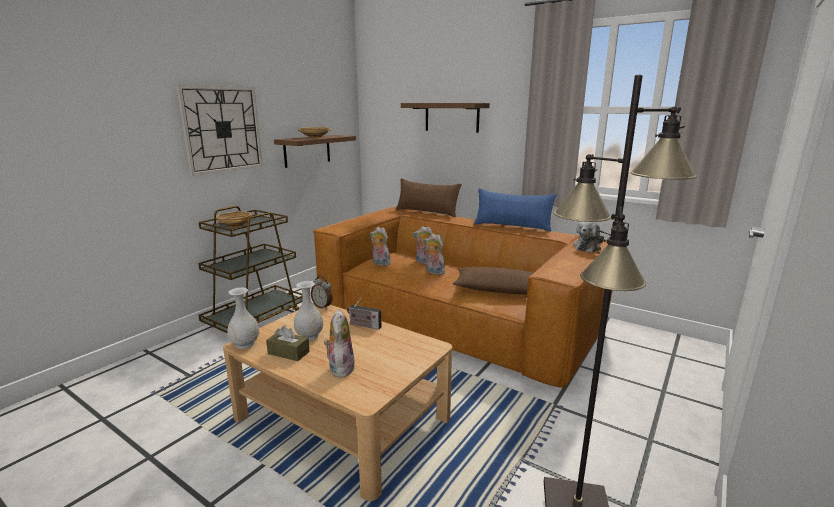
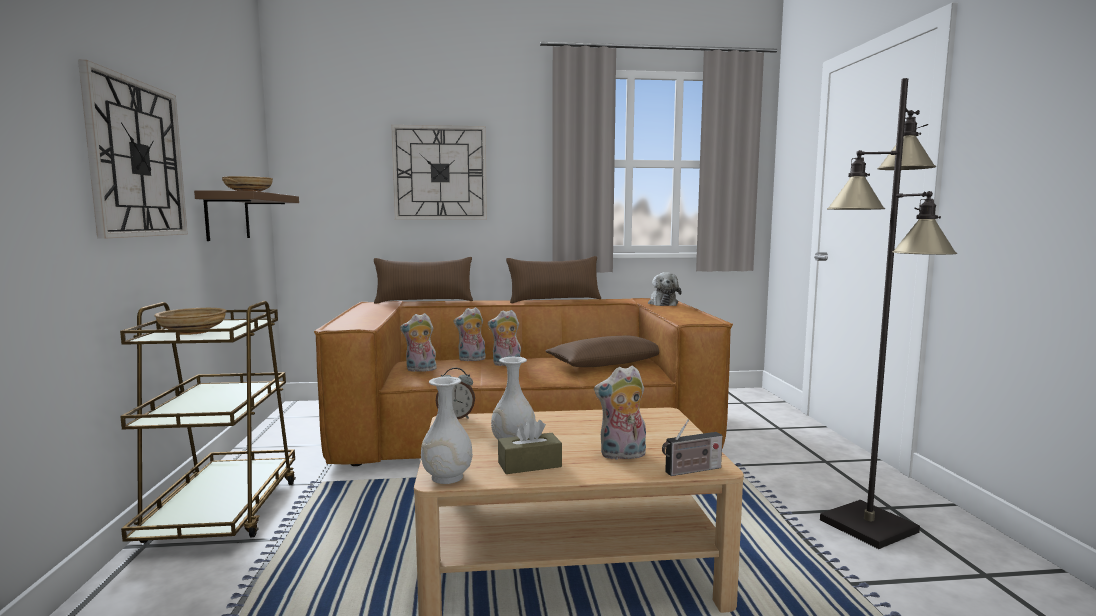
camera: 40 degrees left, 10 degrees down
(340, 368) = (622, 455): plush toy -> plush toy turned 60 degrees counterclockwise
(363, 325) = (552, 419): radio -> radio (691, 471)
(451, 117) = (440, 173): brown shelf -> wall clock
(512, 226) = (554, 300): blue pillow -> brown pillow

